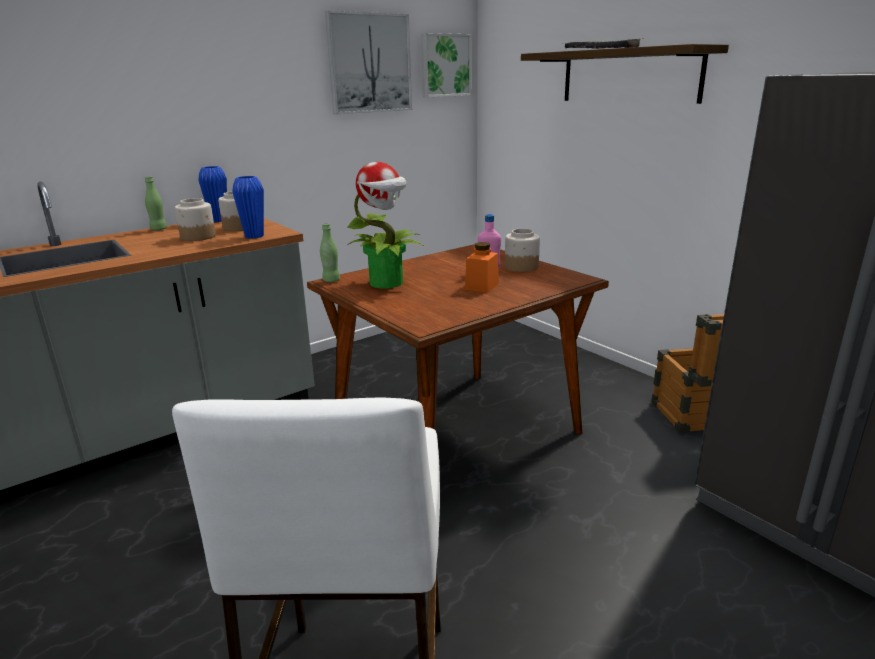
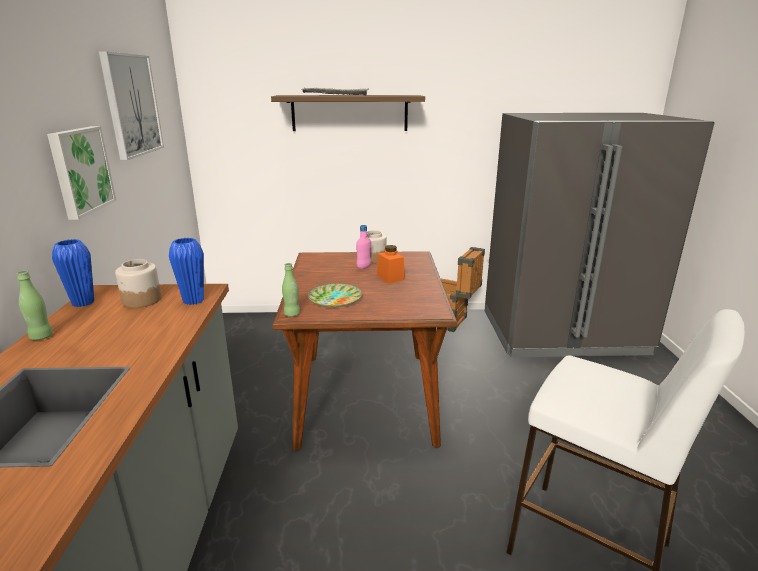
camera: 55 degrees left, 0 degrees up
(198, 237) = (134, 323): jar -> none
(387, 283) = (334, 299): potted plant -> plate
(445, 65) = (168, 103): picture -> picture (80, 171)

